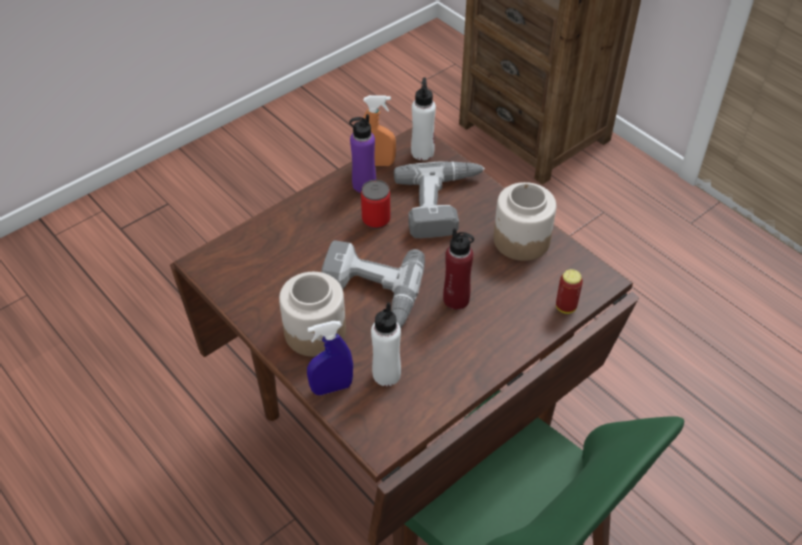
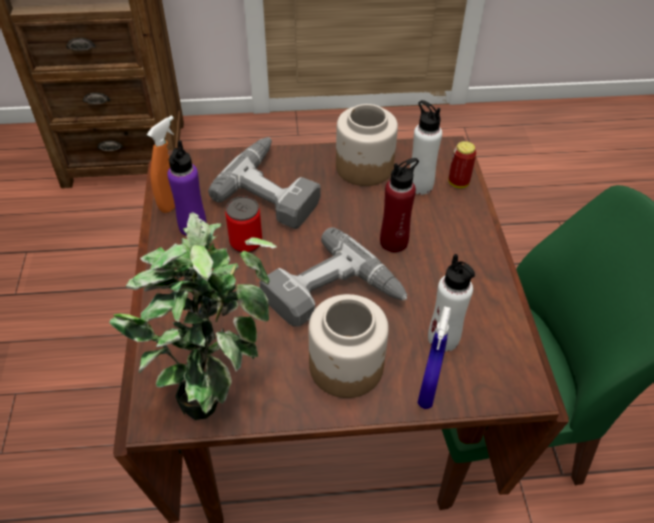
camera: 55 degrees left, 0 degrees up
(245, 274) = (213, 384): none -> potted plant
(422, 152) = (197, 167): white bottle -> white bottle (420, 185)

